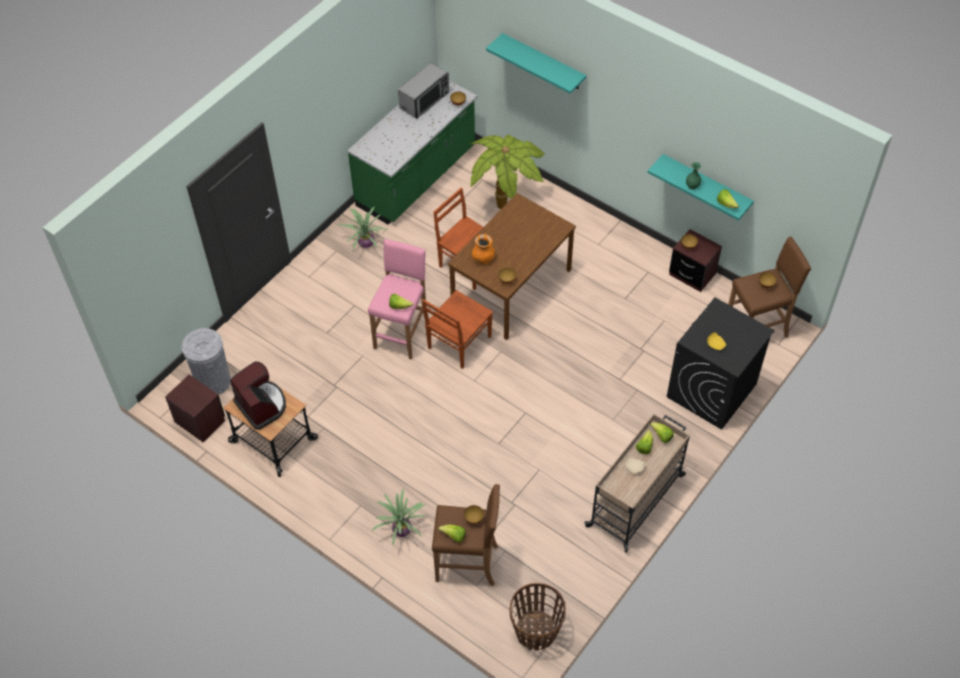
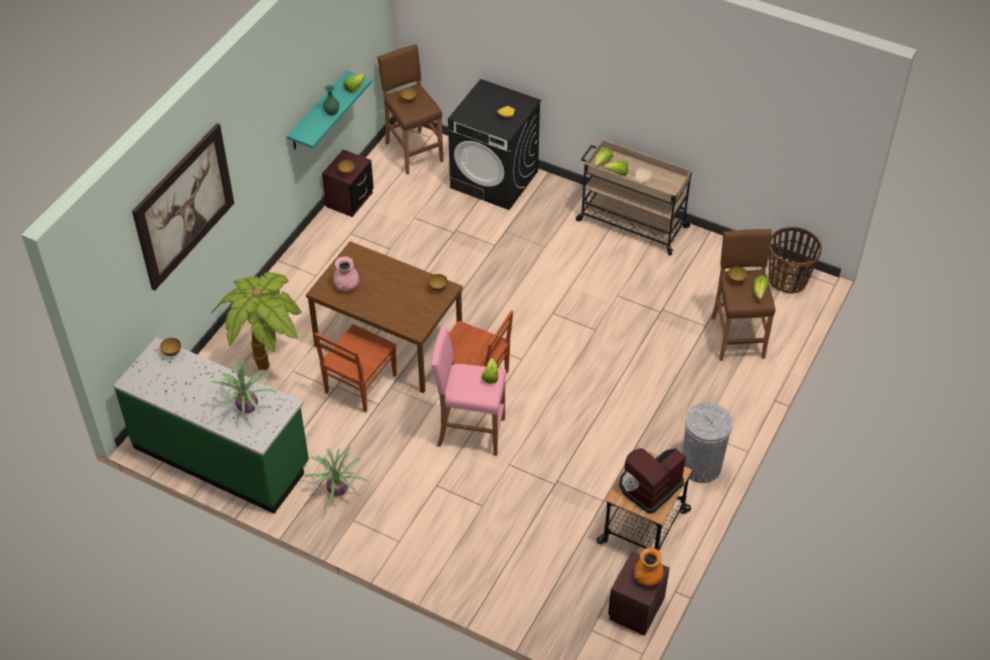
camera: 100 degrees left, 5 degrees down
(213, 381) = (577, 608): grey trash can -> grey trash can (701, 466)
(402, 529) = (717, 393): potted plant -> potted plant (246, 407)
(424, 100) = (167, 387): microwave -> none
(483, 259) = (410, 312): orange vase -> orange vase (648, 577)
(521, 219) = (347, 286): none -> pink vase
(543, 62) = (184, 206): turquoise shelf -> picture

